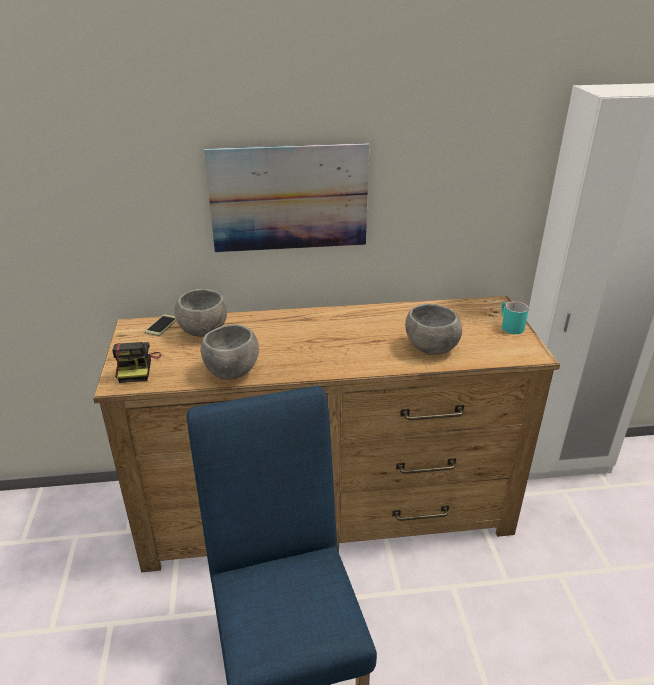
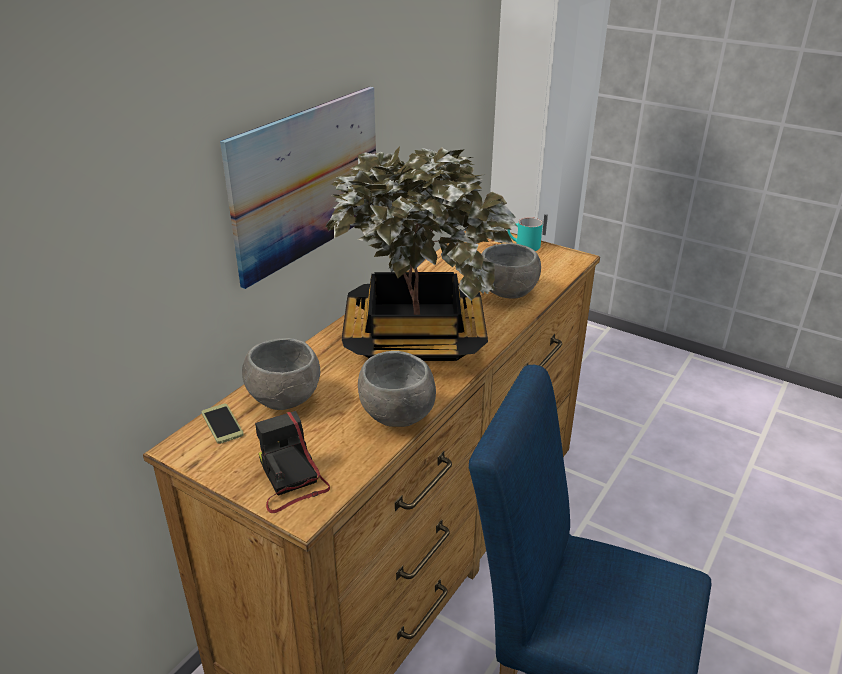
camera: 50 degrees left, 0 degrees up
(137, 367) = (290, 480): camera -> camera turned 150 degrees counterclockwise
(321, 340) = (414, 337): none -> potted plant

